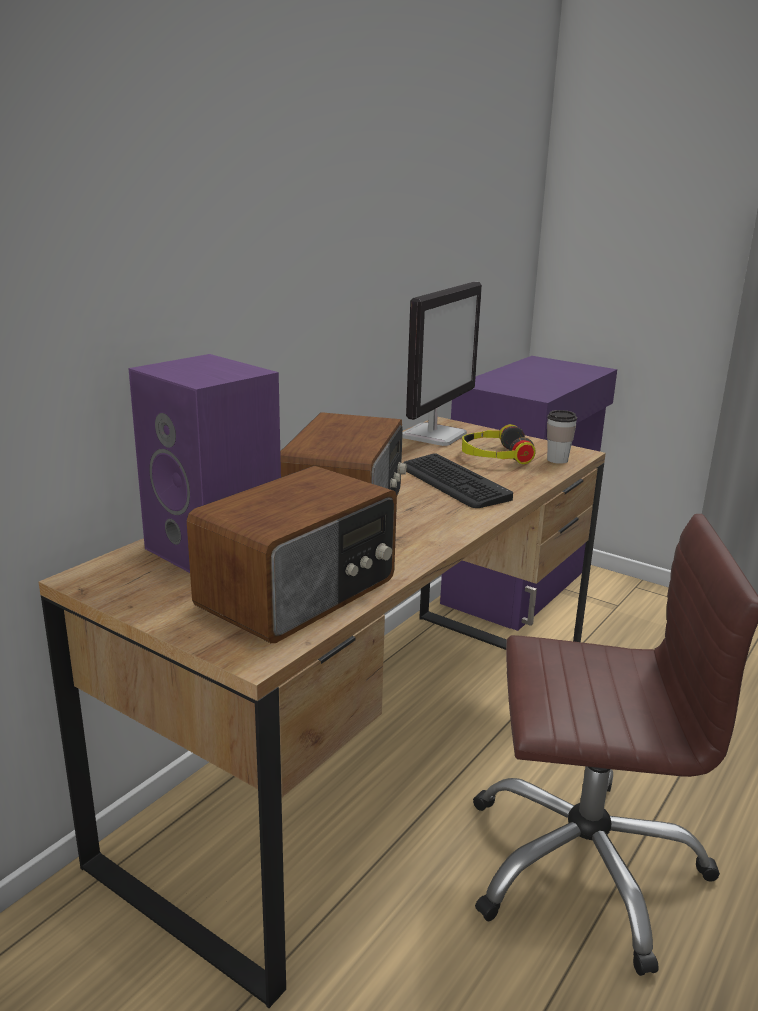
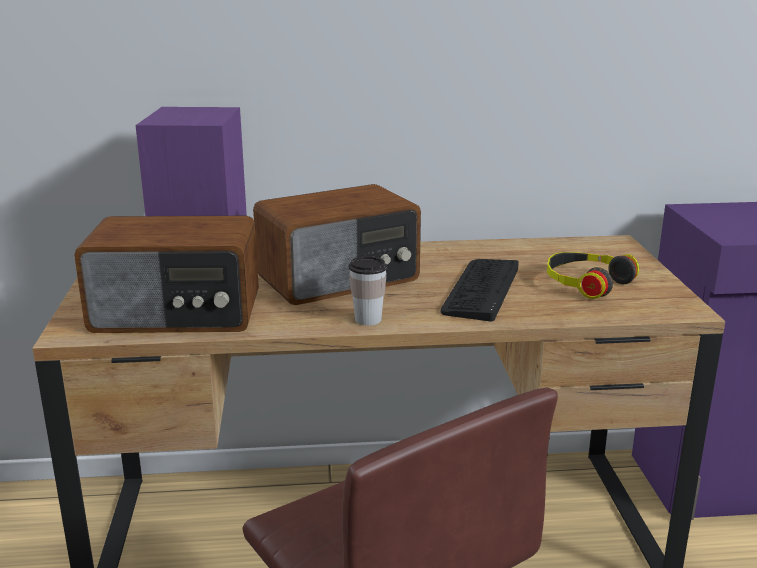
camera: 50 degrees right, 0 degrees up
(434, 435) = (576, 249): monitor -> none
(557, 460) = (642, 308): cup -> cup (368, 319)

